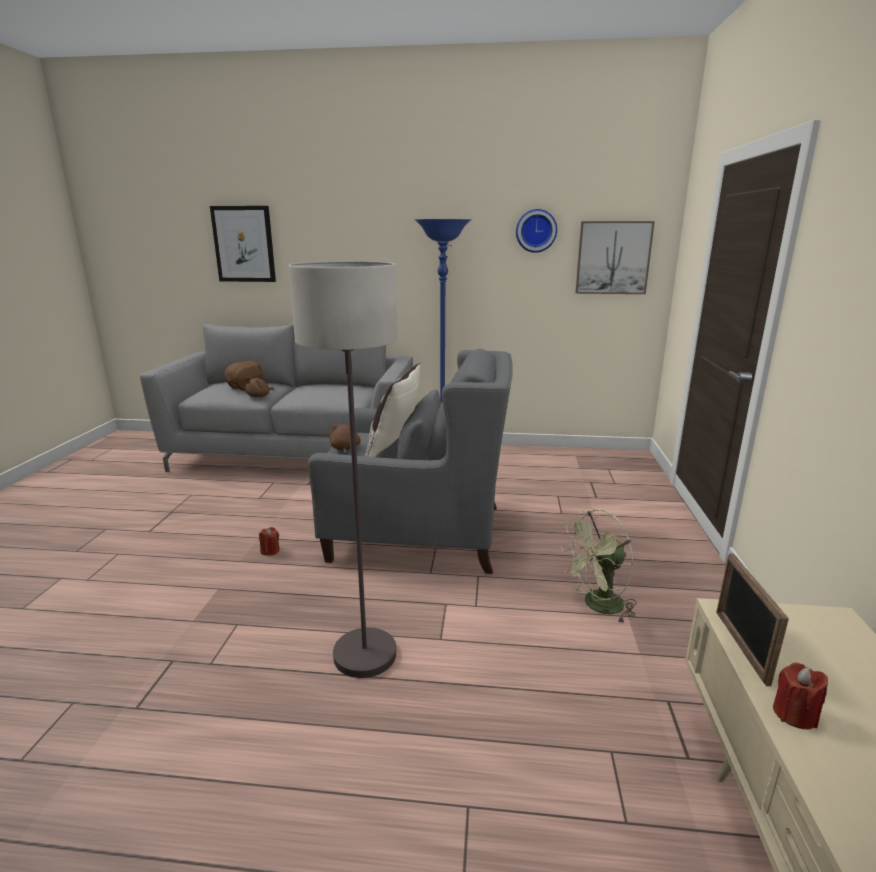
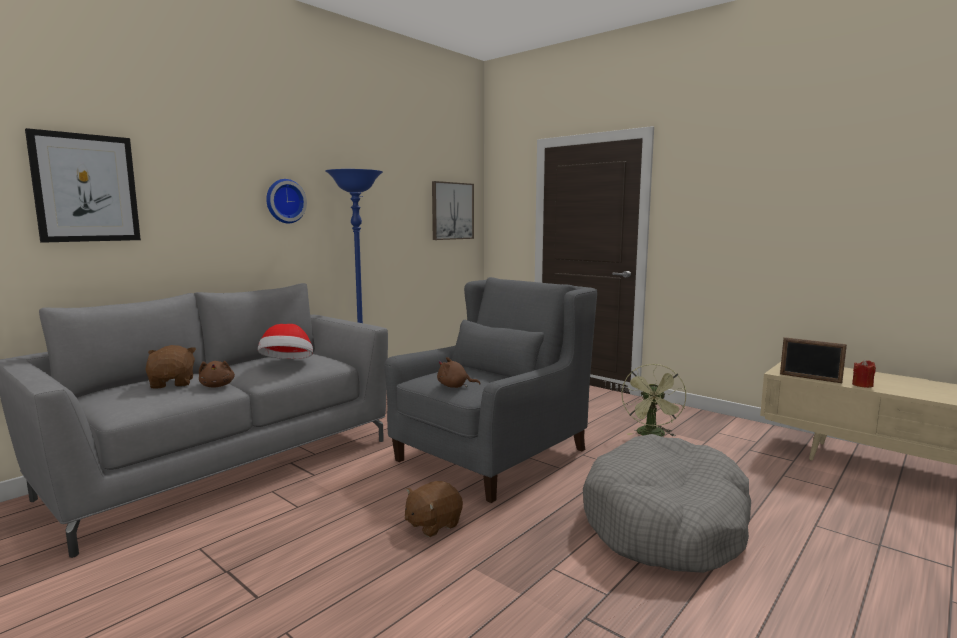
camera: 55 degrees left, 10 degrees down
(270, 551) = (432, 524): red candle -> brown plush toy
(320, 393) = (287, 364): none -> hat
(365, 669) = (665, 523): grey floor lamp -> grey dog bed
(395, 449) = (484, 375): pillow -> none
(536, 231) = (404, 187): wall clock -> wall clock (284, 201)

